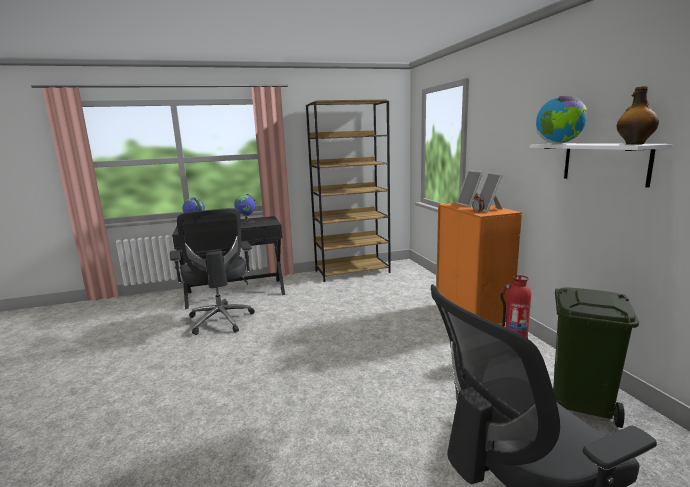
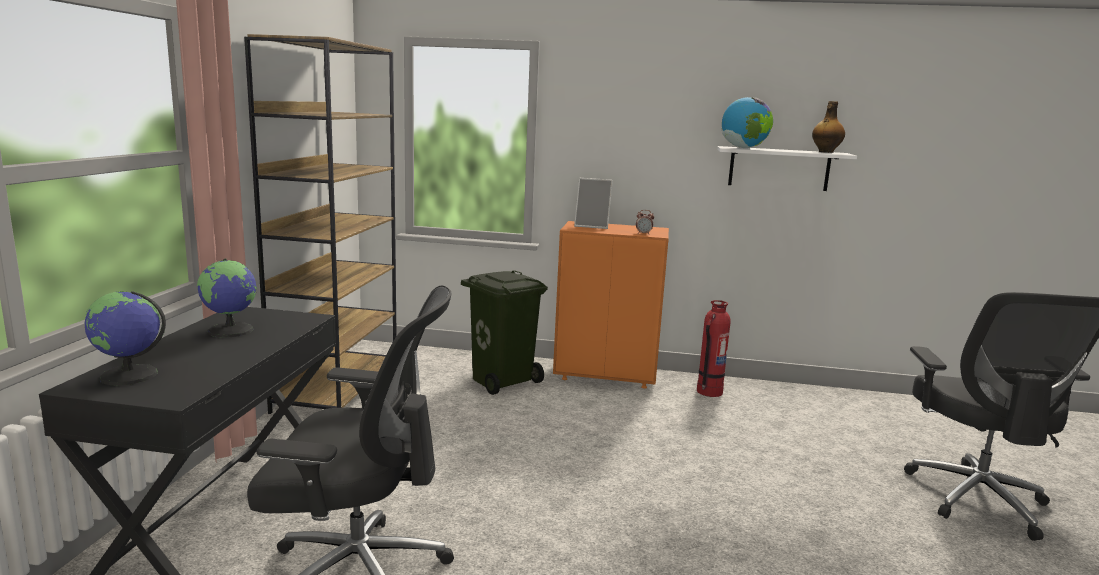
camera: 65 degrees left, 0 degrees up
(489, 209) = (636, 229): picture frame -> none
(582, 403) = (815, 404): green trash can -> green trash can (503, 380)

